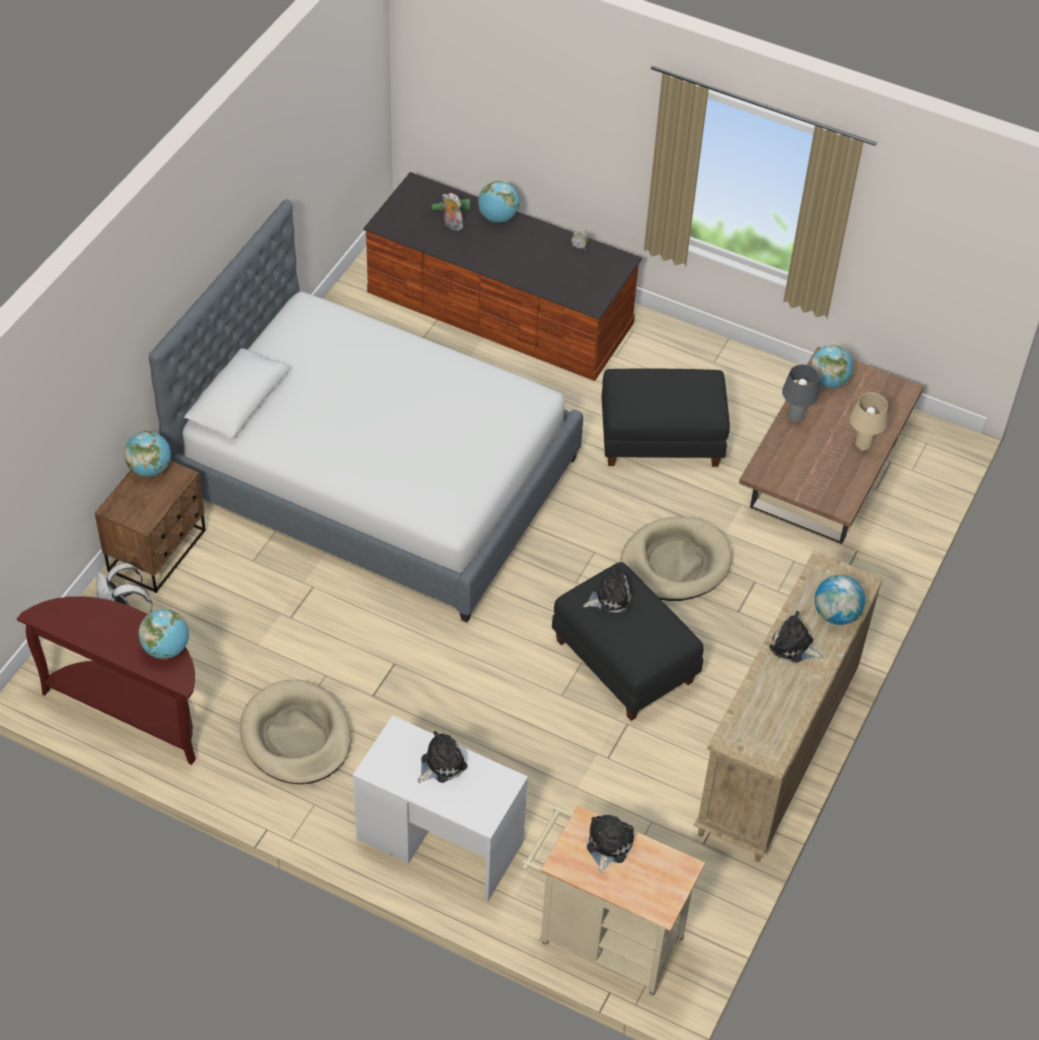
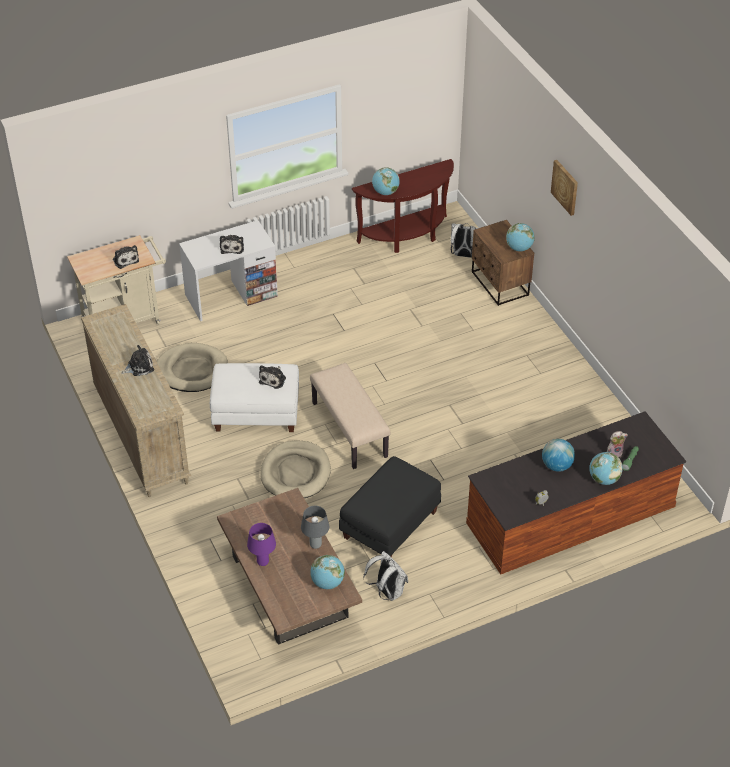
camera: 130 degrees right, 5 degrees down
(156, 288) = (565, 187): none -> picture
(296, 736) = (337, 279): beige dog bed -> beige dog bed (192, 370)
(376, 476) = (477, 386): bed -> none
(561, 553) = (350, 430): none -> beige bench
(622, 661) = (257, 412): black ottoman -> white ottoman
(746, 394) = (387, 592): none -> white backpack
(836, 614) = (137, 394): globe -> globe (556, 466)
(863, 446) = (262, 562): beige table lamp -> purple table lamp

